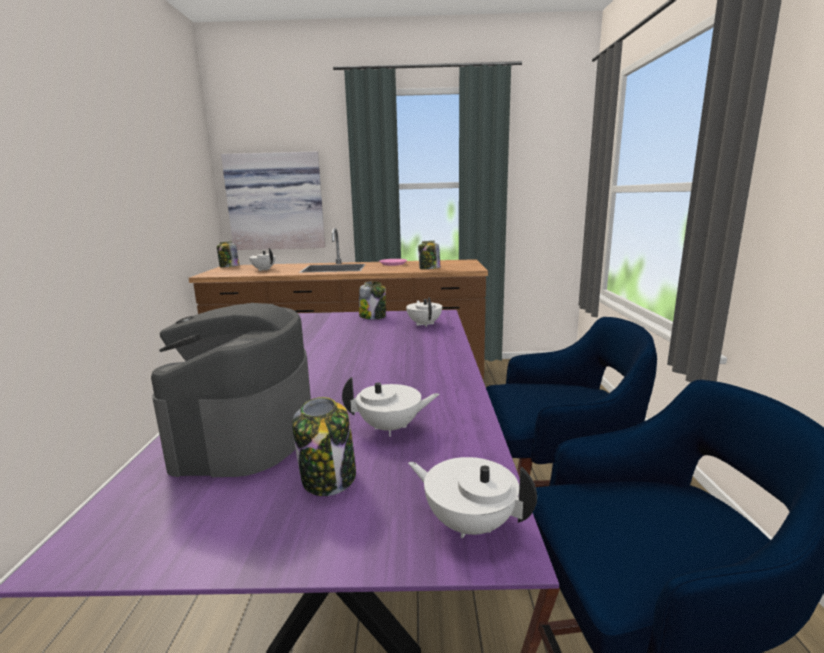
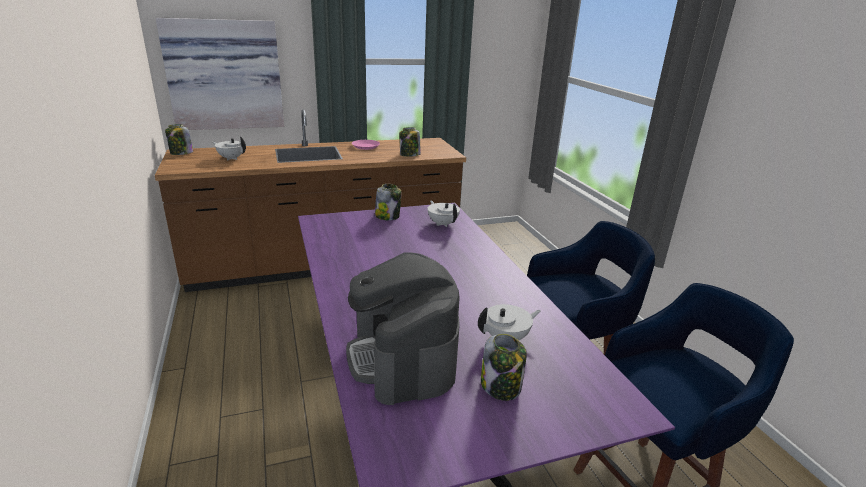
camera: 20 degrees left, 10 degrees up
(469, 523) = (609, 401): white teapot -> none

